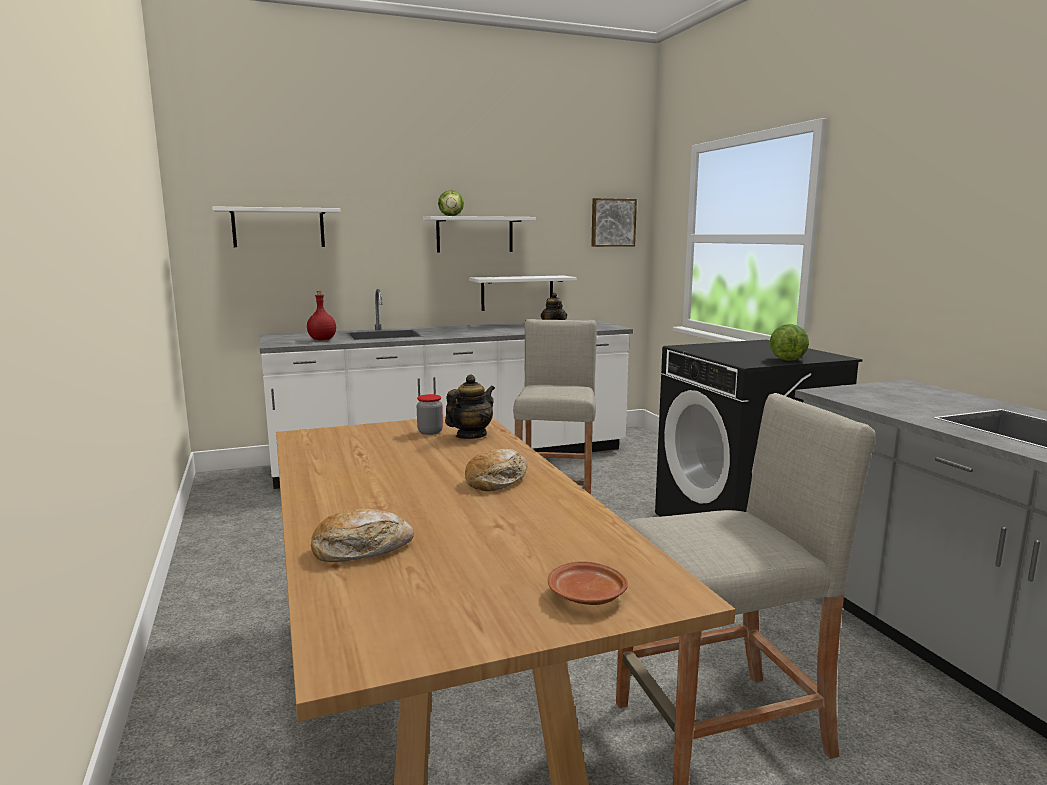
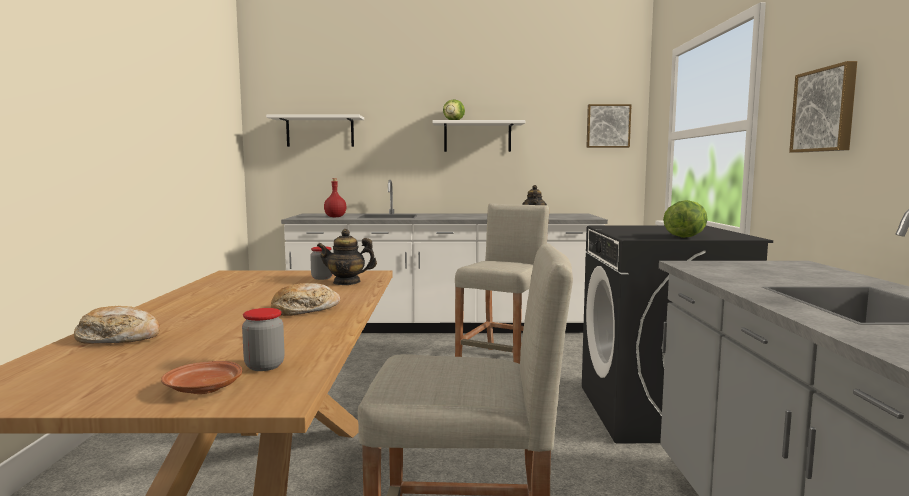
camera: 20 degrees right, 5 degrees down
(470, 436) = (347, 282): teapot -> teapot turned 150 degrees counterclockwise
(517, 292) = (515, 187): white shelf -> none
(593, 559) = (264, 366): none -> jar
(906, 237) = (825, 110): none -> picture

